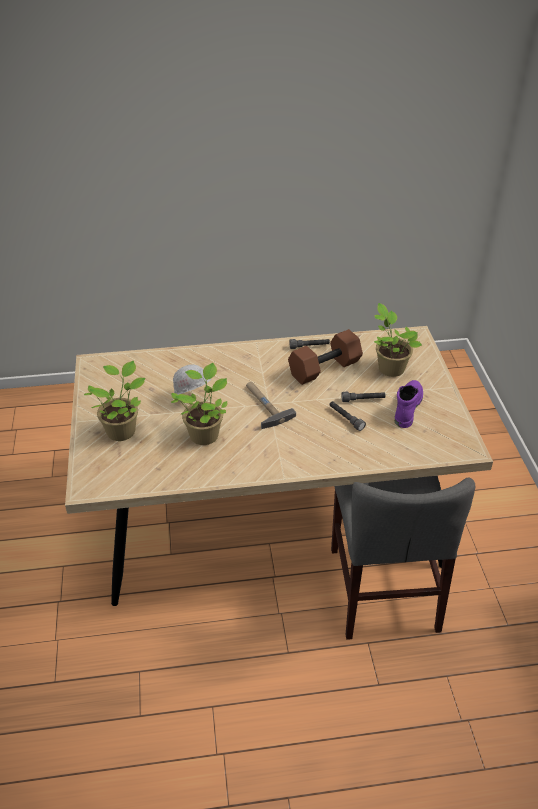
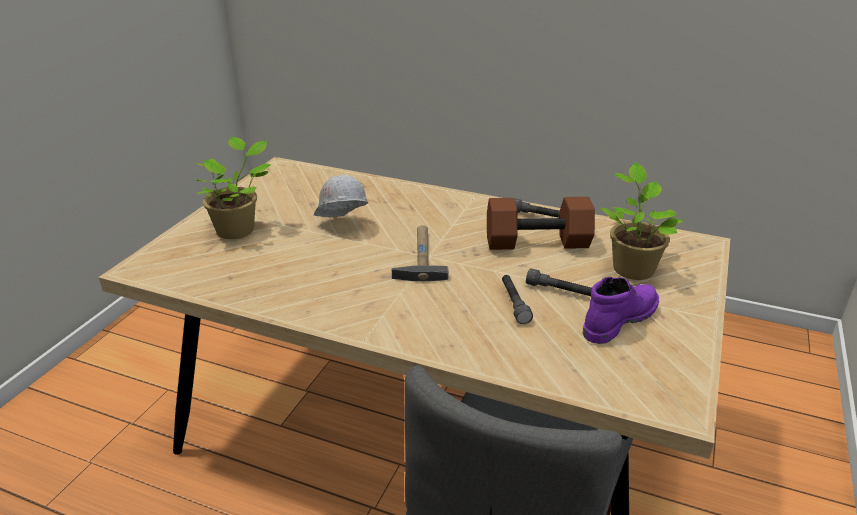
camera: 30 degrees right, 10 degrees down
(204, 434) = (319, 261): potted plant -> none

